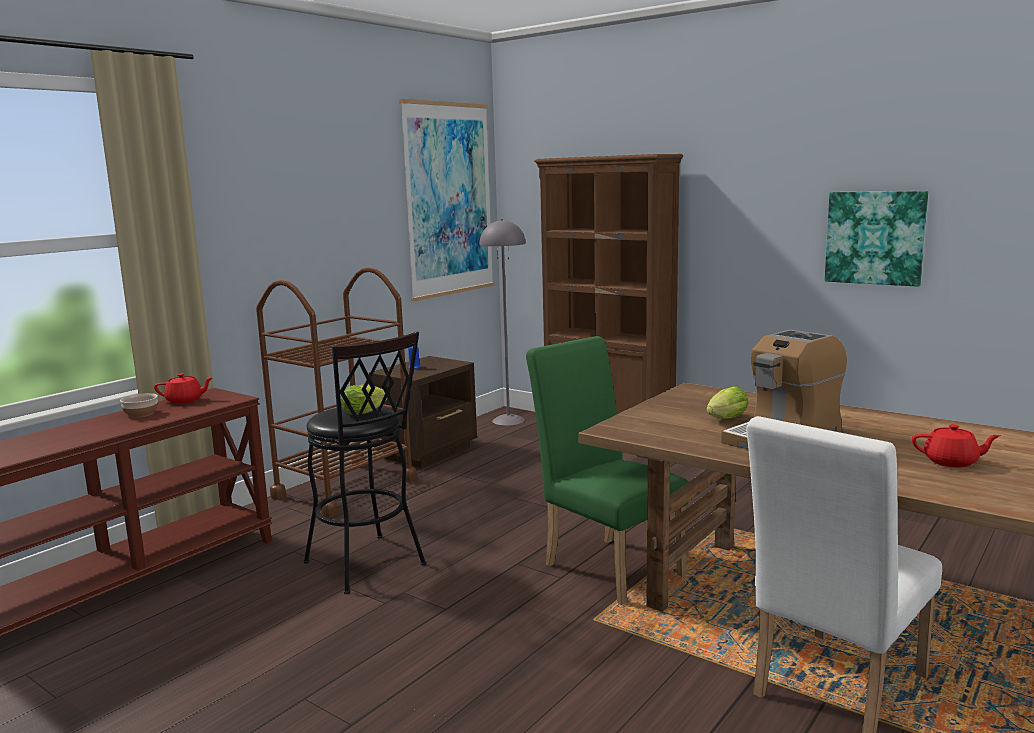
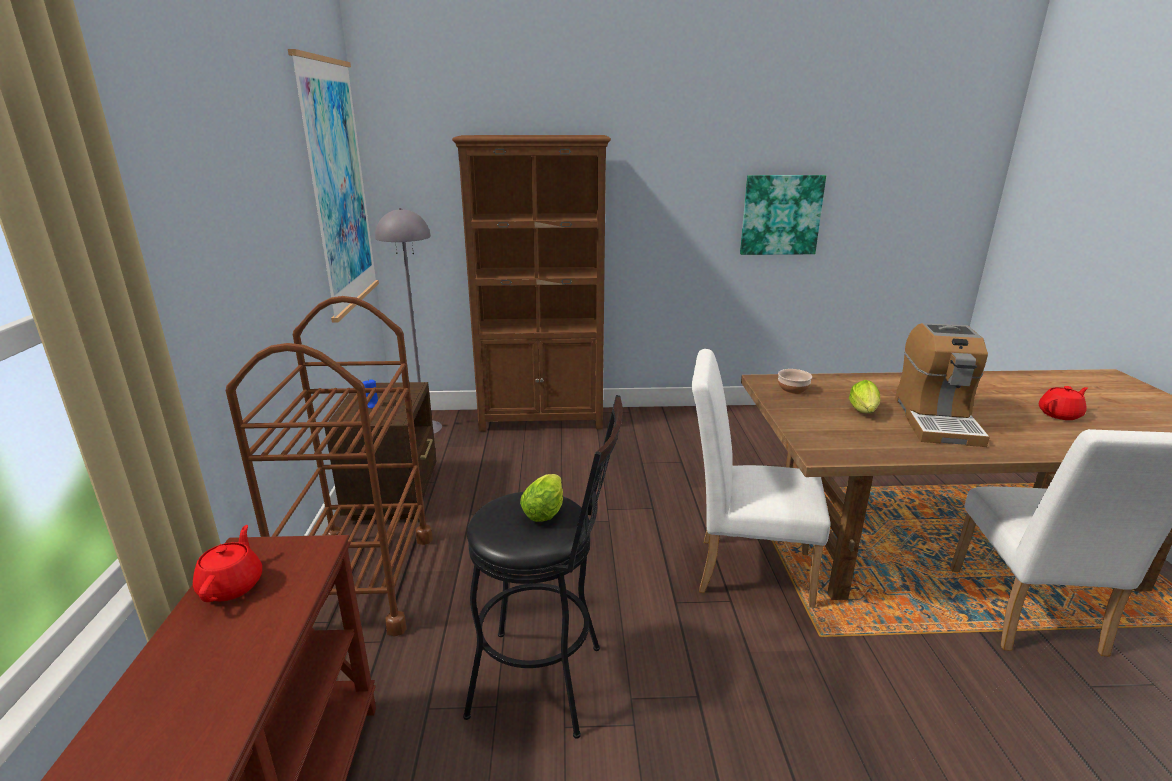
camera: 40 degrees left, 10 degrees up
(140, 414) = (201, 650): bowl -> bowl (793, 389)
(185, 401) = (232, 585): red teapot -> red teapot turned 45 degrees counterclockwise
(607, 566) = (743, 569): green chair -> white chair

